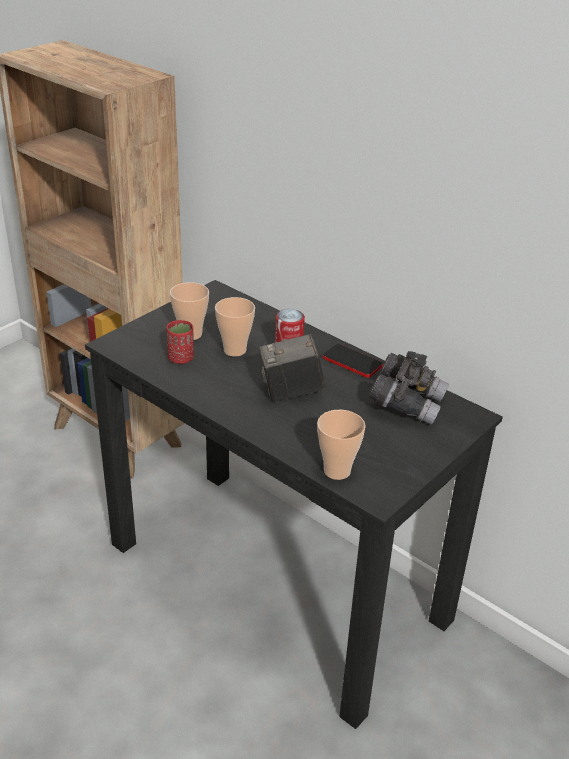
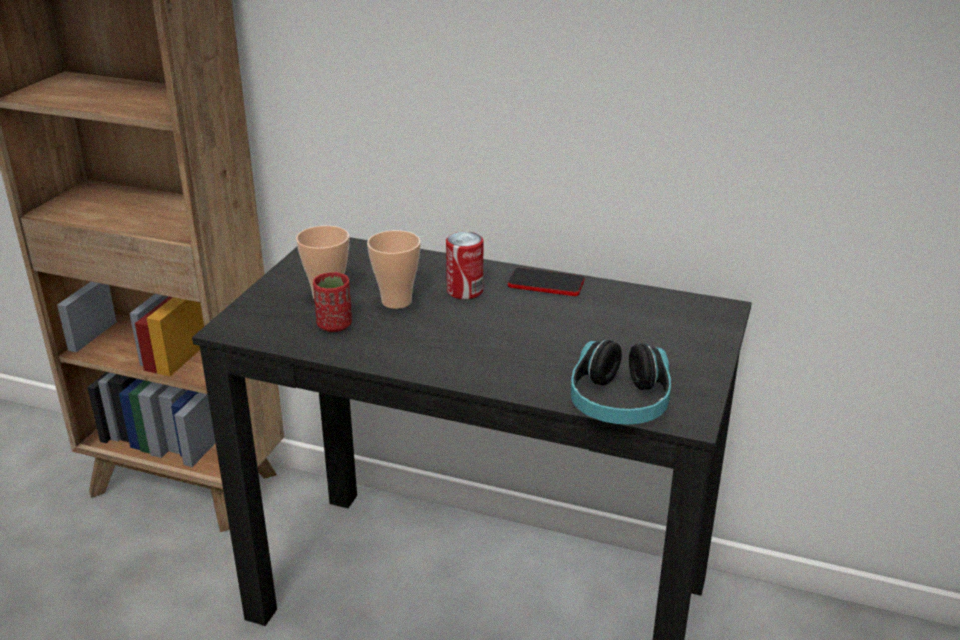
camera: 20 degrees left, 5 degrees down
(291, 392) = (499, 331): camera -> none
(337, 471) = (619, 402): cup -> headphones
(406, 403) = (640, 312): grey binoculars -> none

